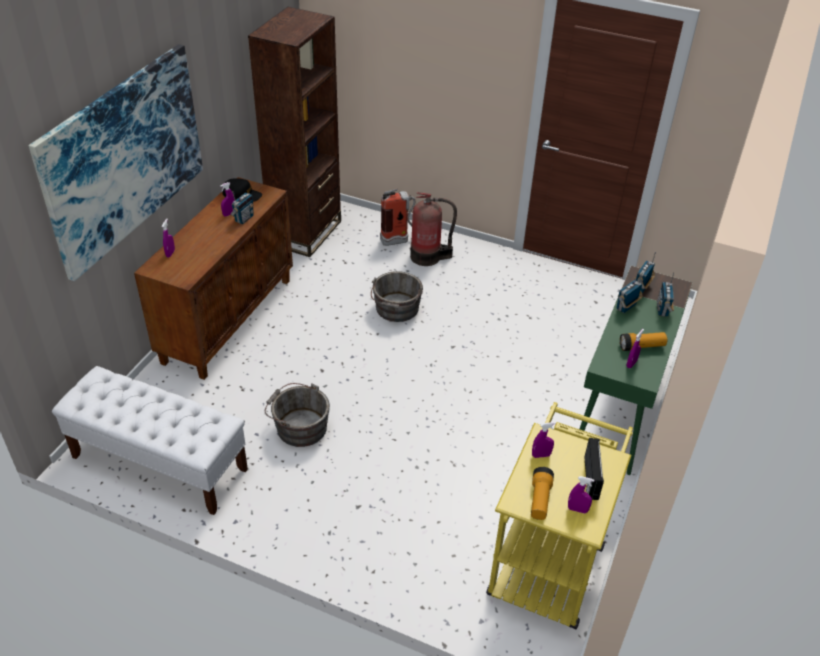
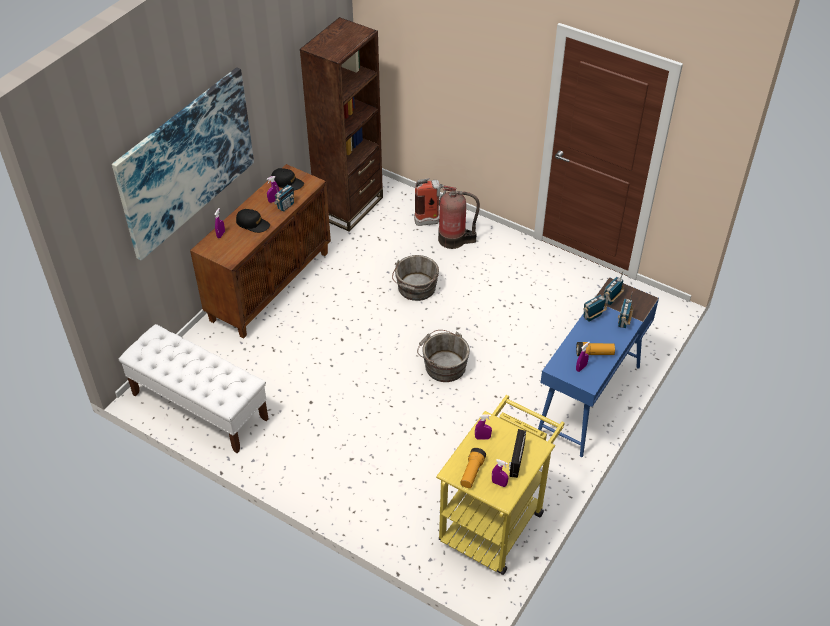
camera: 10 degrees right, 5 degrees up
(208, 239) = (253, 224): none -> black cap
(299, 427) = (315, 387): grey bucket -> grey bucket (443, 365)
(619, 410) = (589, 400): green desk -> blue desk

